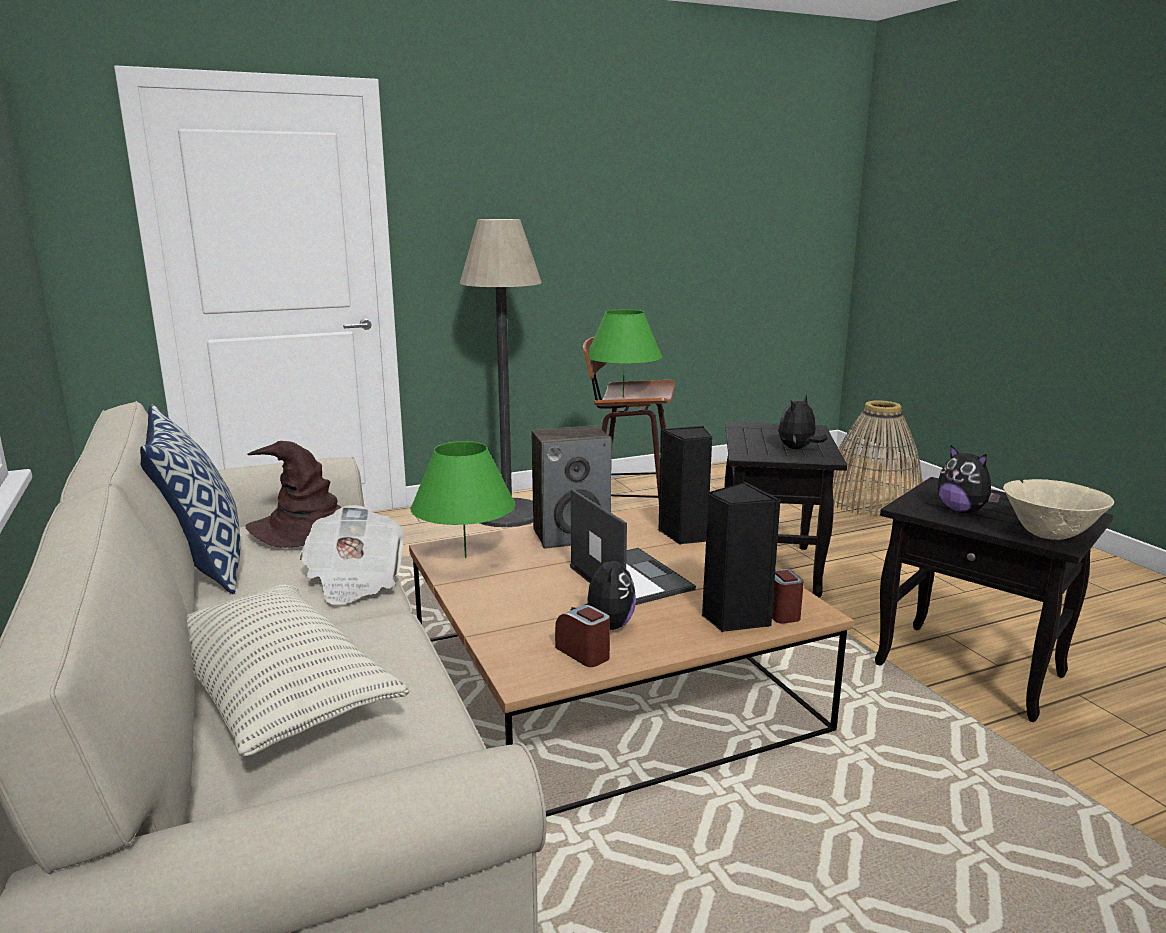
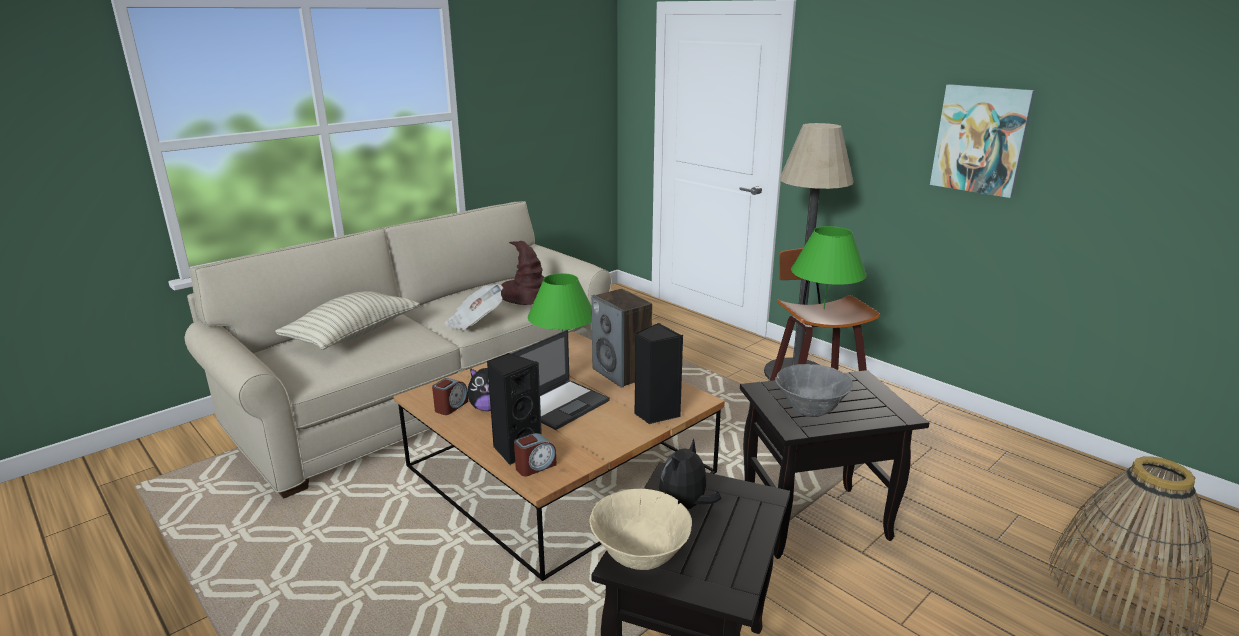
camera: 70 degrees right, 5 degrees up
(202, 565) = (475, 288): pillow -> none
(605, 221) = (980, 140): none -> picture
(798, 449) = (810, 411): plush toy -> grey bowl

